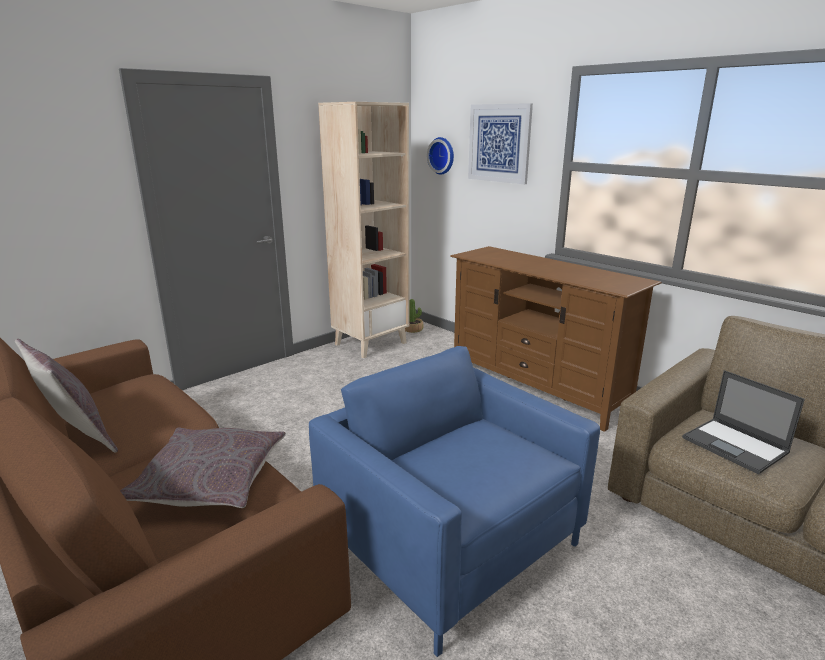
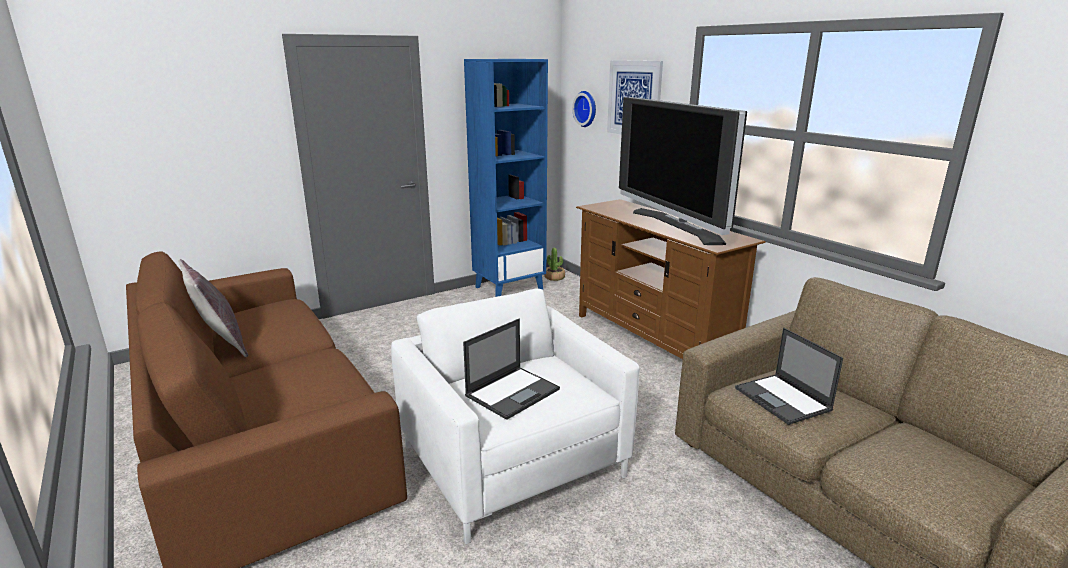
camera: 10 degrees right, 0 degrees up
(209, 479) = (308, 382): grey pillow -> none
(370, 343) = (509, 288): beige bookcase -> blue bookcase
(449, 541) = (512, 461): blue armchair -> white armchair
(467, 468) = (513, 392): none -> laptop
(565, 271) = (676, 226): none -> television

